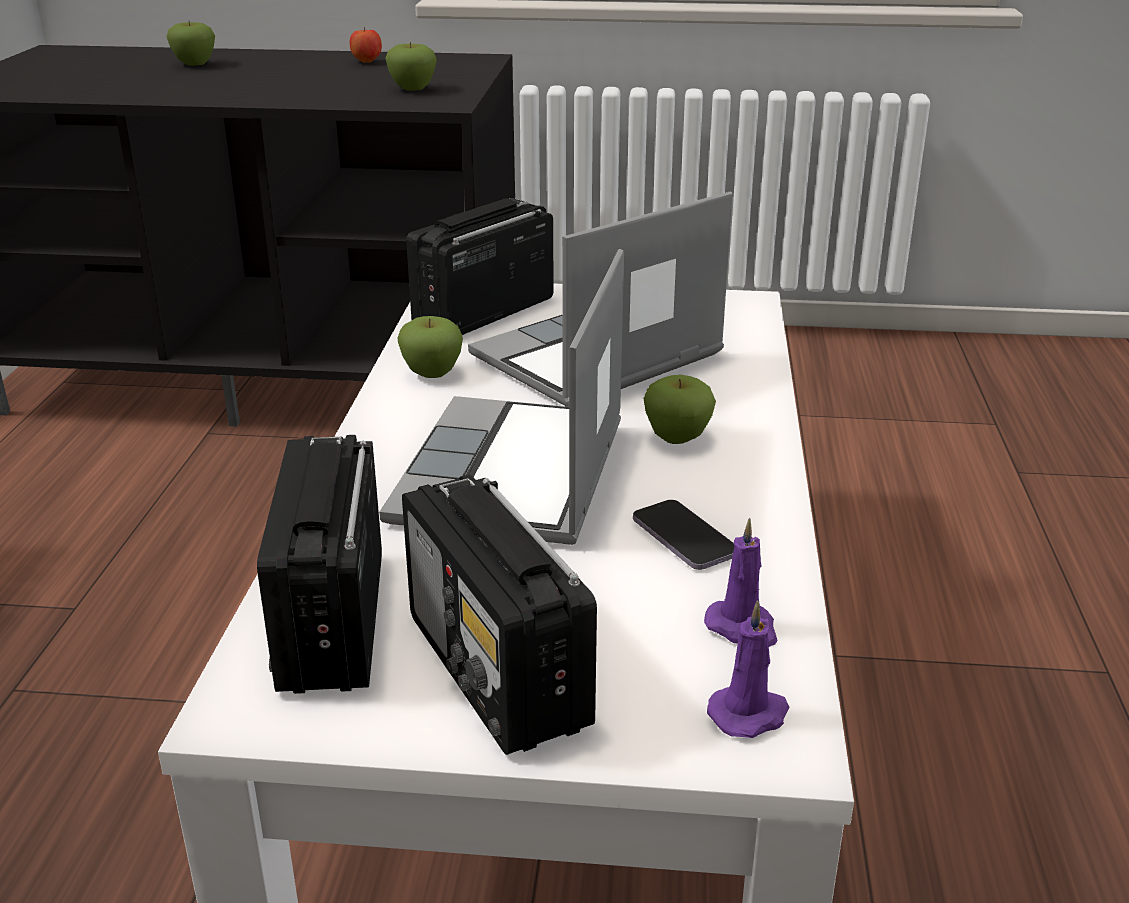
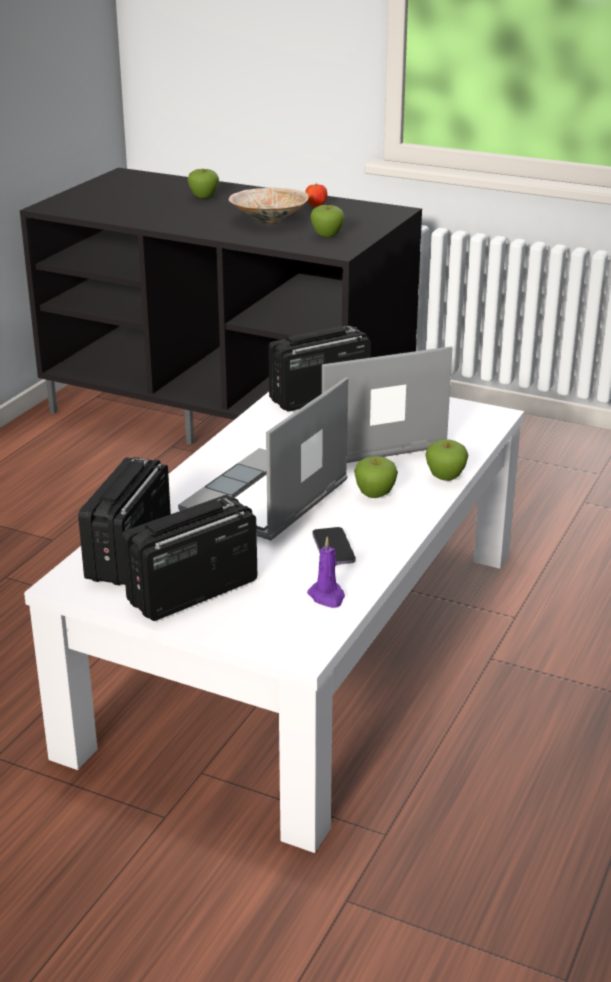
camera: 20 degrees right, 0 degrees up
(312, 80) = (268, 220): none -> beige bowl
(432, 374) = (261, 432): apple -> apple (445, 477)
(497, 673) = (191, 592): radio -> radio turned 60 degrees clockwise
(750, 714) = (298, 634): purple candle -> none

